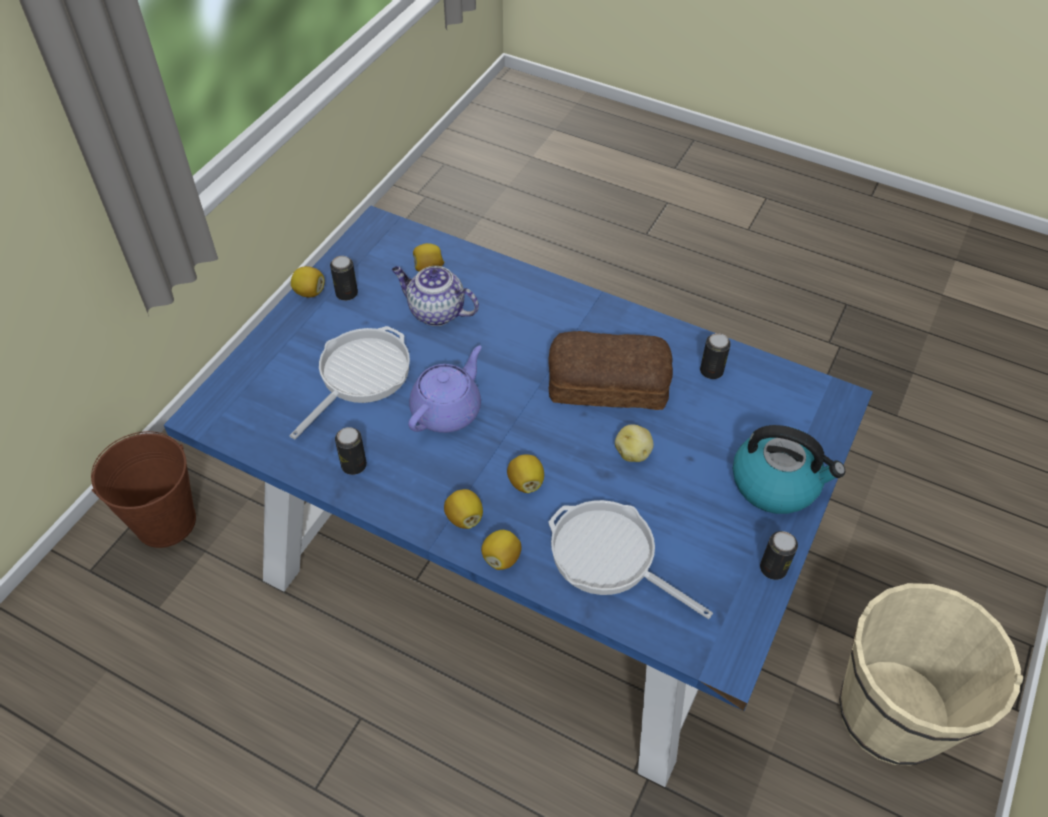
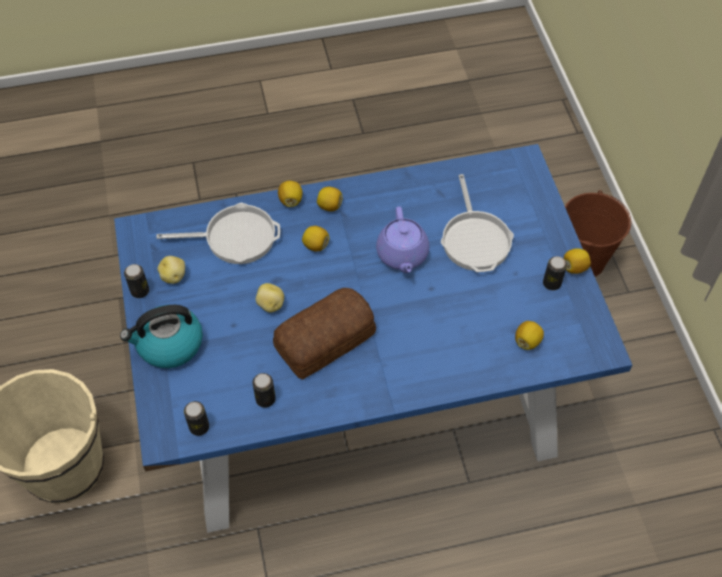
camera: 140 degrees right, 5 degrees up
(354, 465) = (416, 191): can -> can (199, 427)
(435, 312) = (483, 312): teapot -> none
(719, 559) = (174, 276): none -> potato

